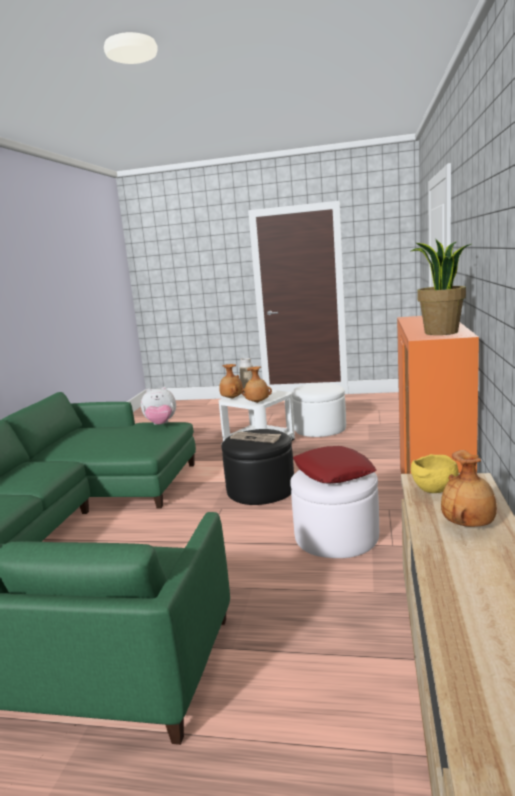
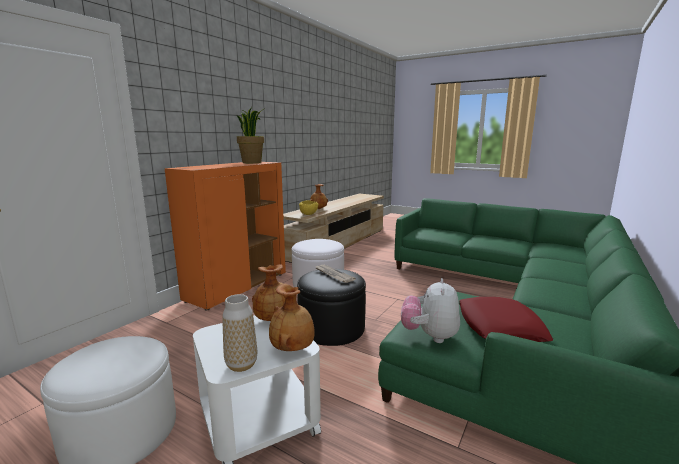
camera: 160 degrees left, 0 degrees up
(160, 424) = (429, 336): plush toy -> plush toy turned 90 degrees counterclockwise
(333, 472) = (317, 243): red pillow -> red pillow (500, 327)

